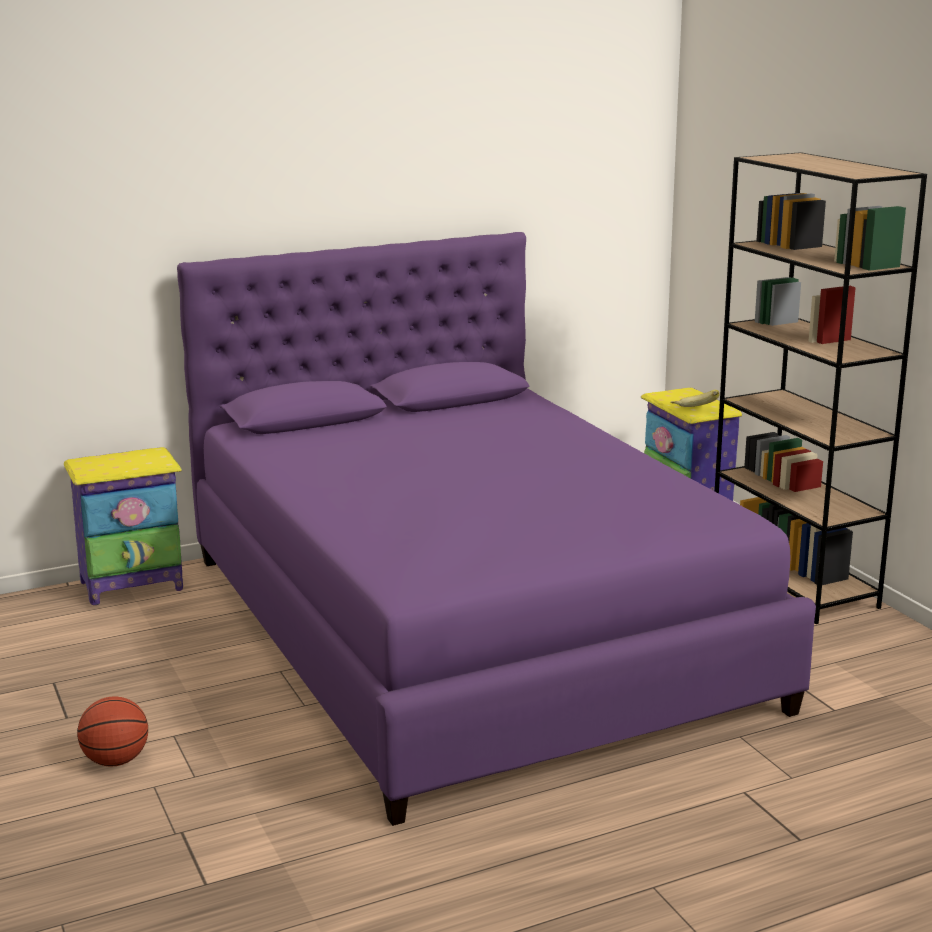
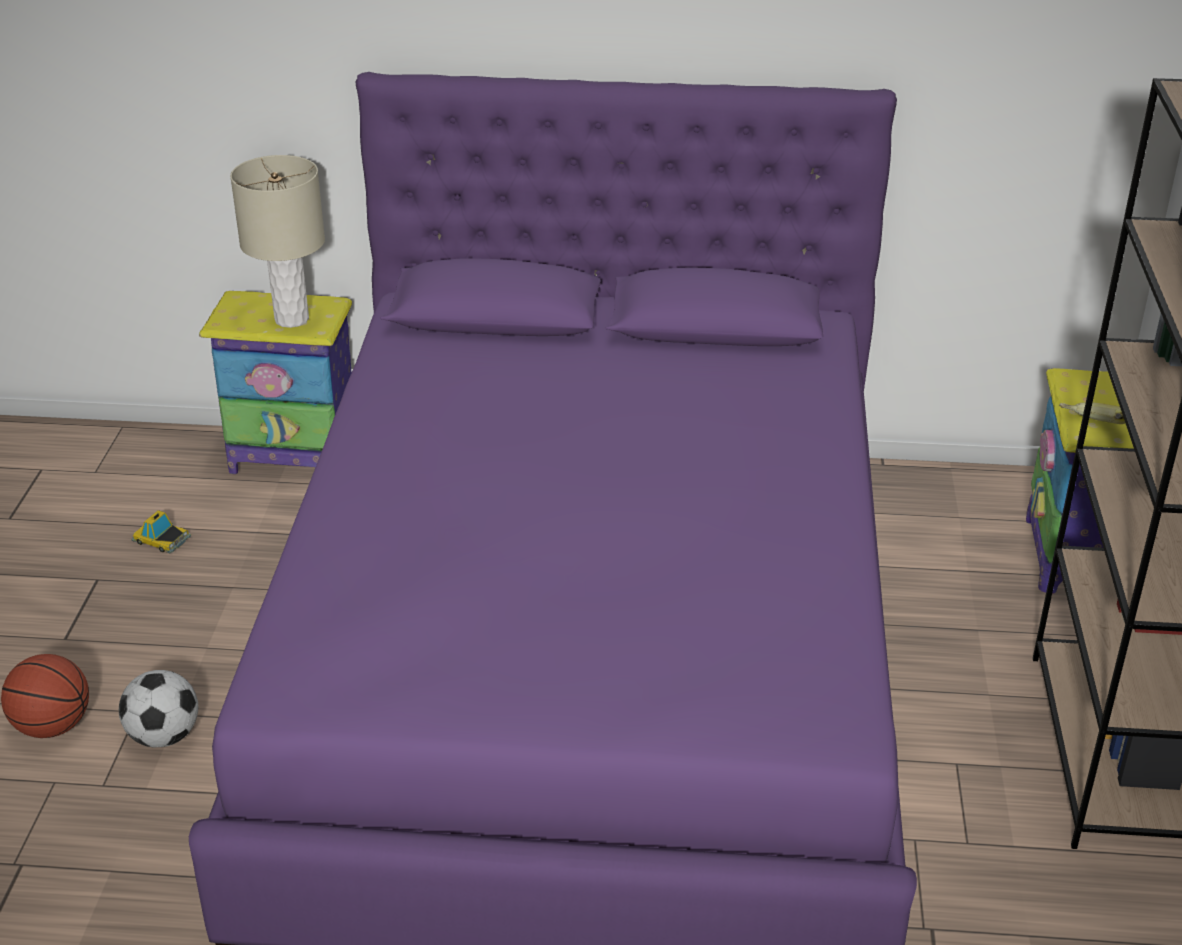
camera: 30 degrees right, 15 degrees up
(80, 650) = (161, 539): none -> toy car
(138, 462) = (292, 319): none -> beige table lamp
(210, 740) = (164, 736): none -> football

